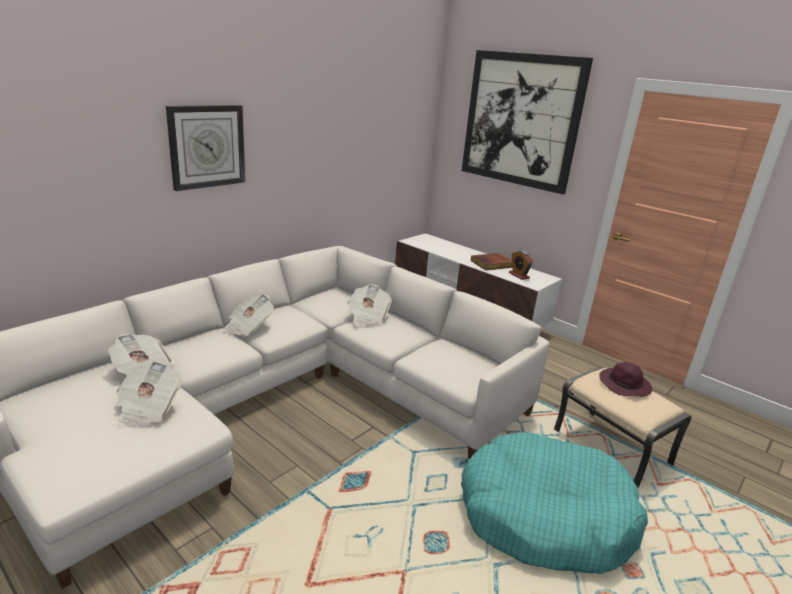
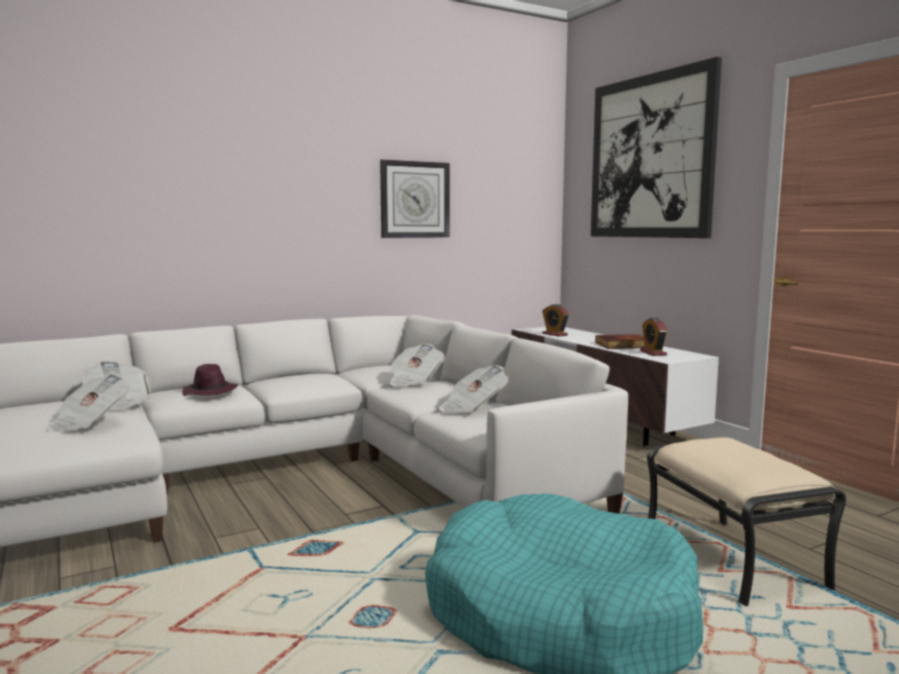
camera: 20 degrees right, 15 degrees down
(207, 146) = (247, 186): wall clock -> wall clock (414, 200)
(248, 327) = (266, 383): newspaper -> newspaper (472, 407)
(434, 248) = (555, 334): none -> alarm clock
(625, 386) = (739, 451): purple hat -> purple hat (210, 392)

